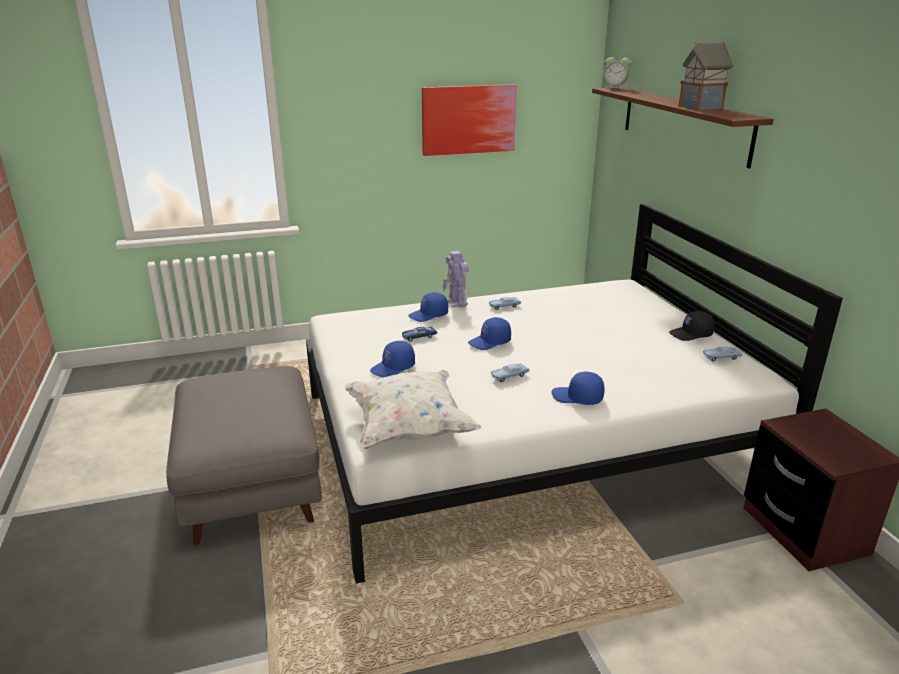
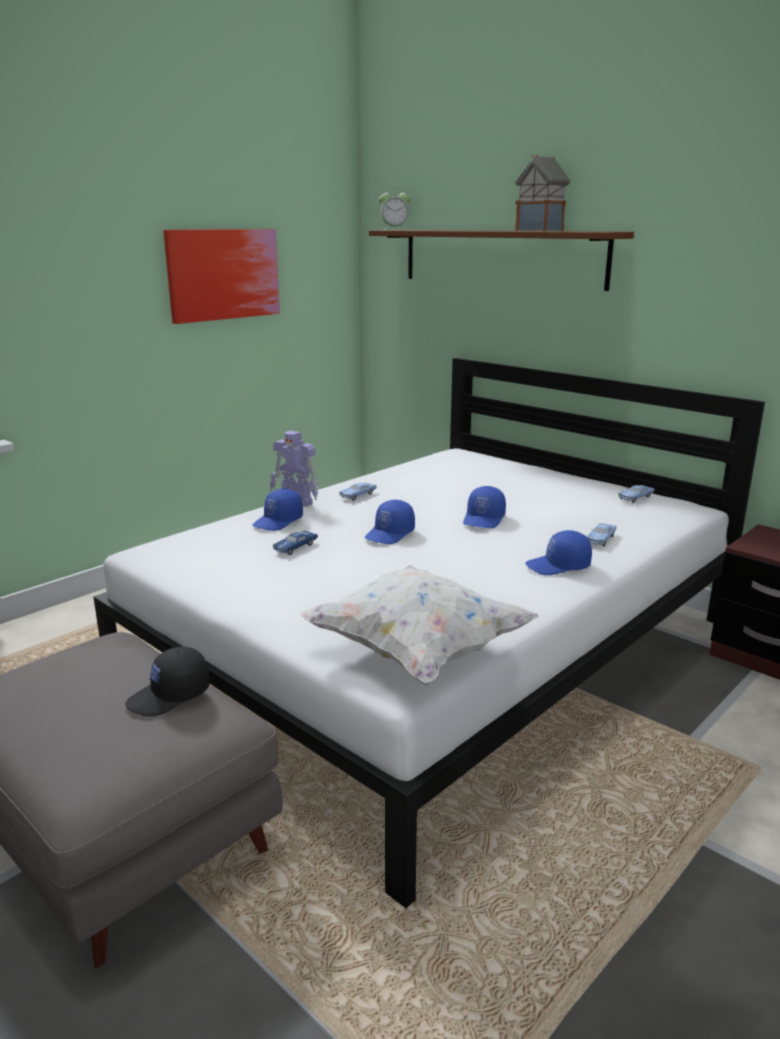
camera: 30 degrees left, 5 degrees down
(393, 368) = (306, 589): blue cap -> blue cap (484, 519)
(509, 376) = (459, 563): blue toy car -> blue toy car (600, 539)
(691, 334) = (581, 484): black cap -> black cap (169, 696)

